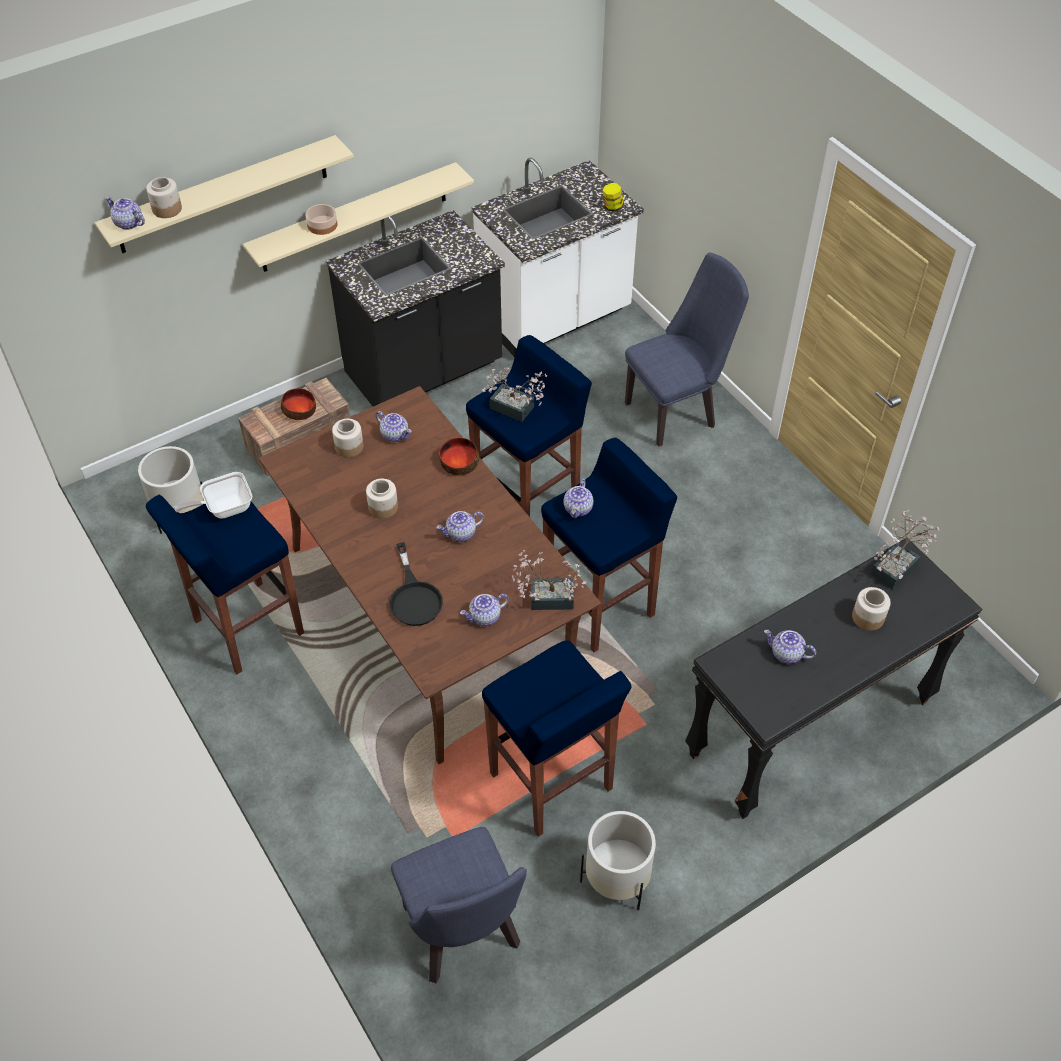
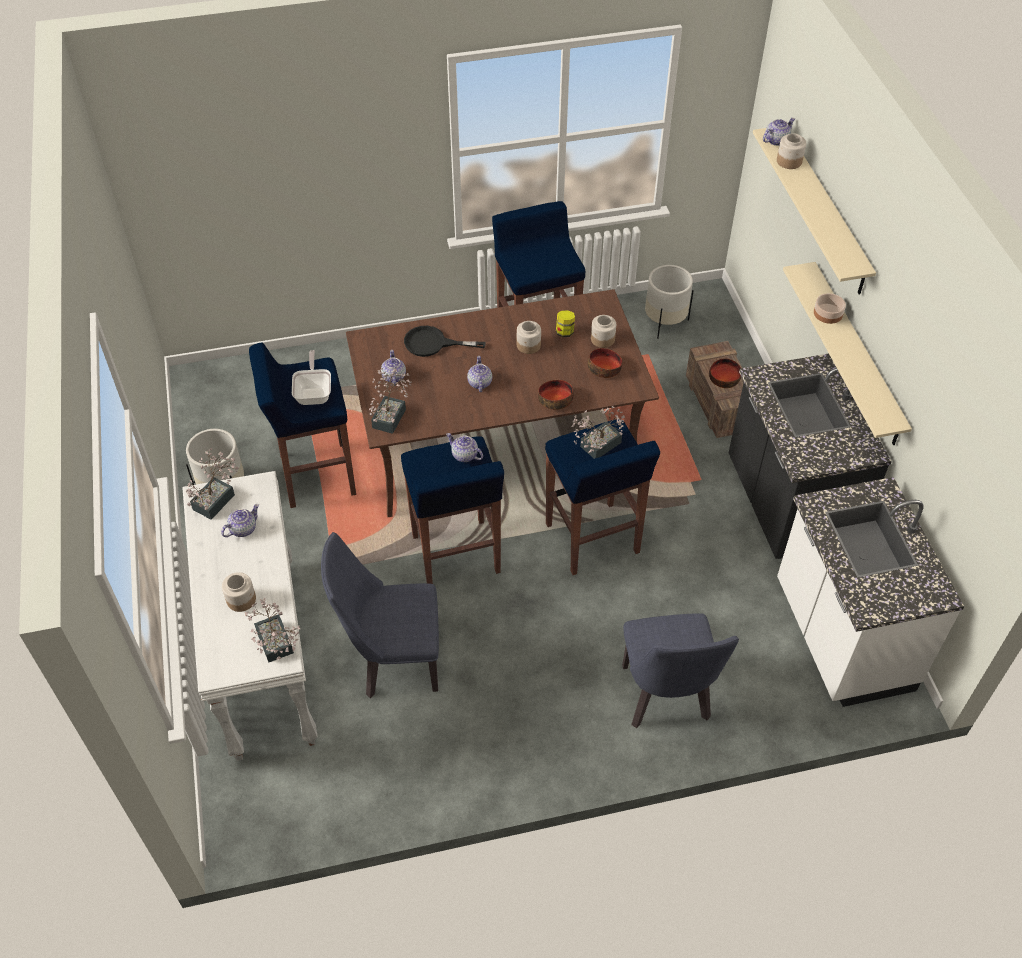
camera: 110 degrees right, 0 degrees up
(224, 508) = (564, 259): frying pan -> frying pan (314, 393)
(395, 435) = (604, 368): teapot -> bowl
(464, 936) = (238, 400): blue chair -> blue chair (393, 662)
(612, 207) = (866, 599): jar -> jar (565, 332)
(762, 697) = (217, 499): none -> potted plant
(810, 730) = (263, 657): black console table -> white console table

